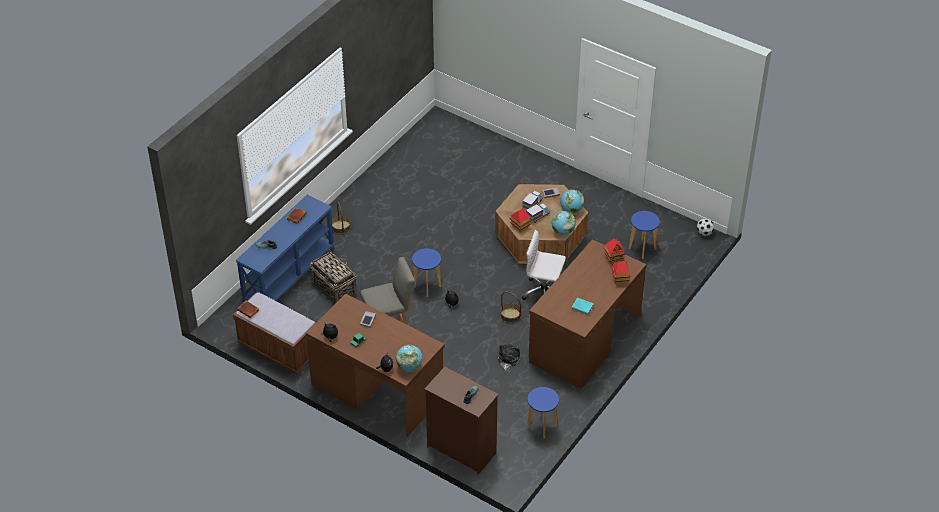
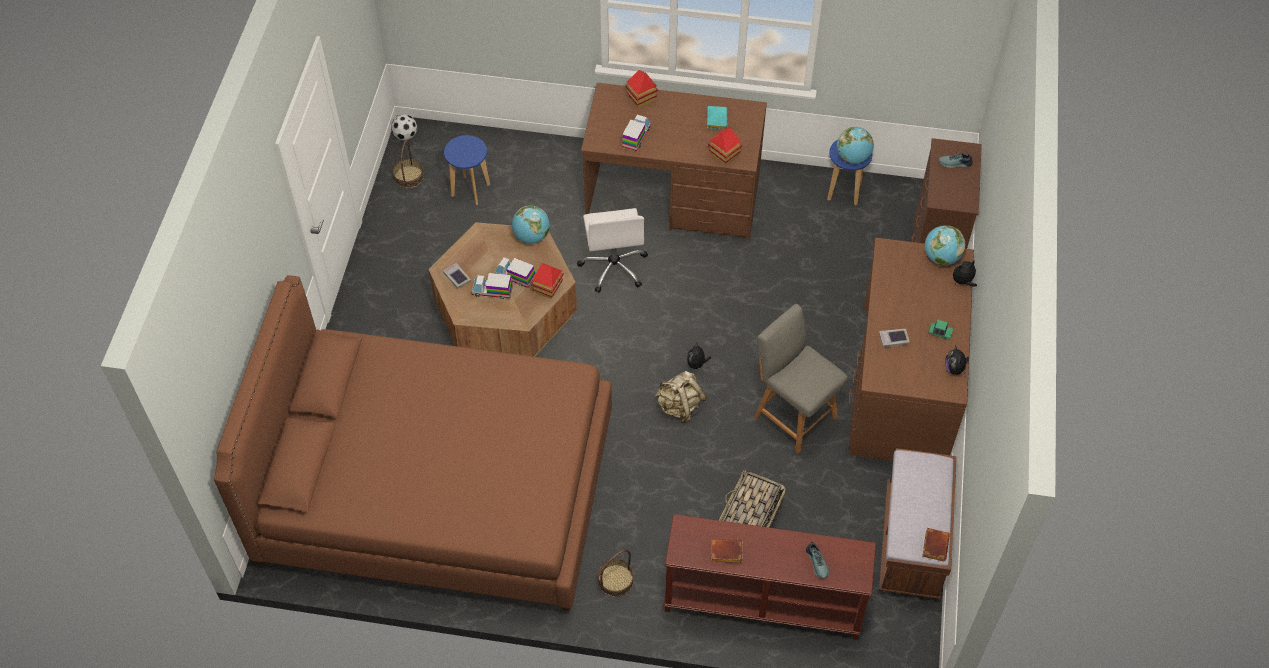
camera: 115 degrees left, 10 degrees up
(289, 276) = (762, 603): blue console table -> brown console table
(427, 287) = (680, 407): blue stool -> beige backpack
(438, 180) = (437, 489): none -> brown bed
(508, 359) = (757, 264): plush toy -> none
(510, 315) = (677, 289): basket -> basket (409, 177)
(571, 210) = (481, 242): globe -> globe (853, 157)
(588, 266) = (636, 137): none -> toy truck
(613, 258) = (606, 116): toy house -> toy house (724, 156)

